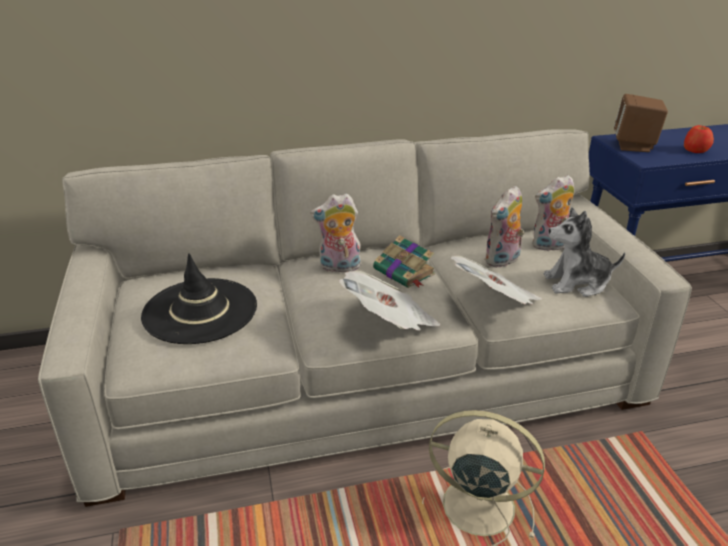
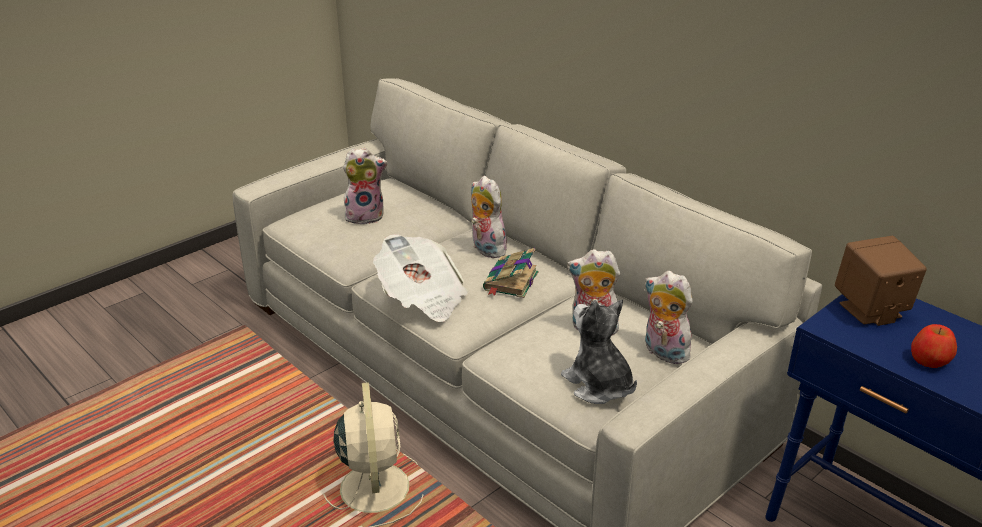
camera: 60 degrees right, 0 degrees up
(200, 311) = (366, 216): black hat -> plush toy
(495, 301) = (508, 342): newspaper -> none

